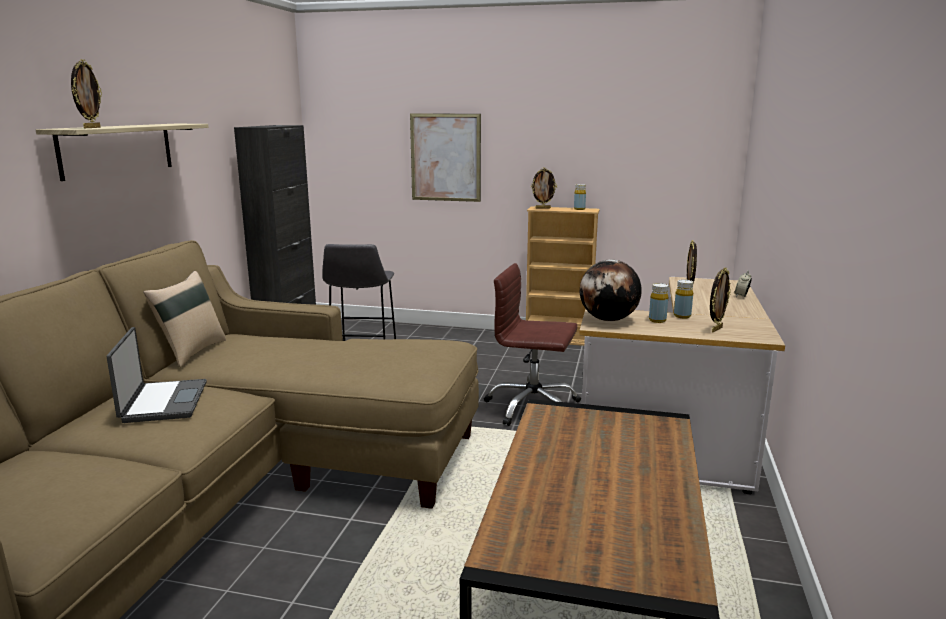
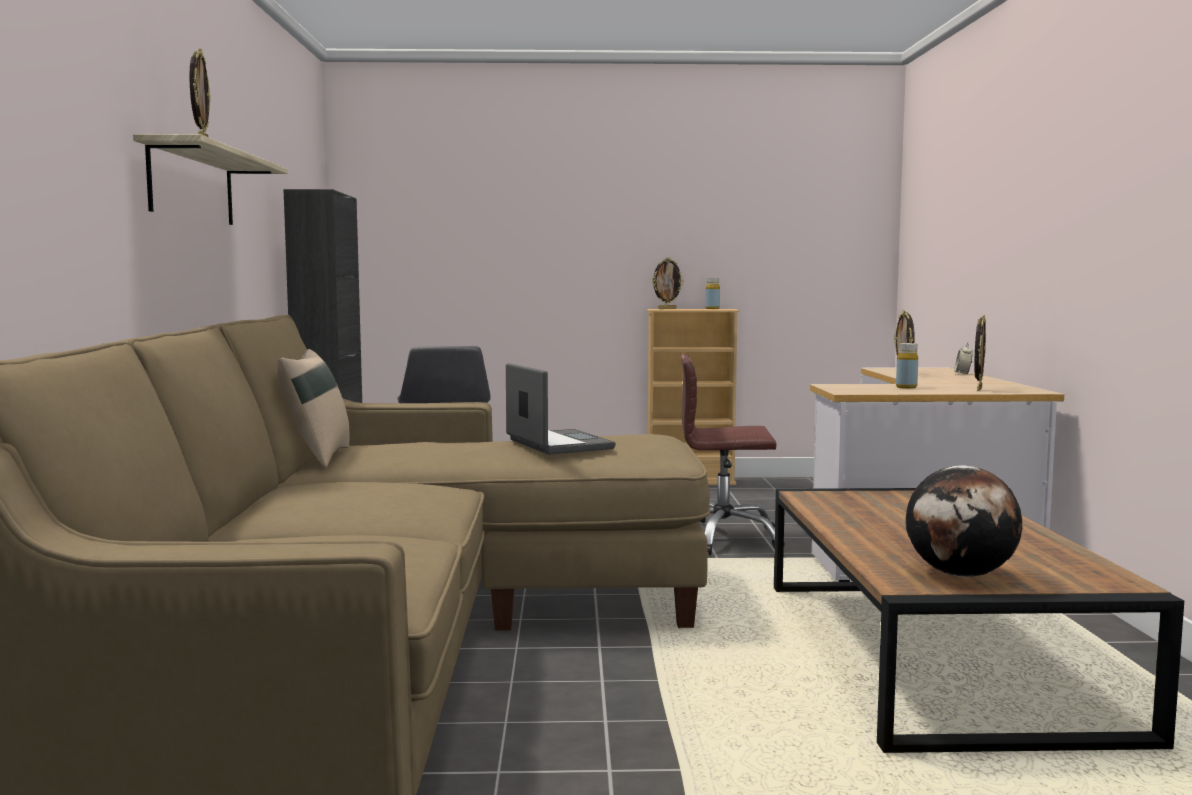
camera: 15 degrees left, 10 degrees down
(163, 402) = (355, 490): laptop -> laptop (557, 444)
(445, 157) = (532, 250): picture -> none
(608, 320) = (853, 388): globe -> globe (961, 575)
(682, 316) = (926, 384): yellow bottle -> none

